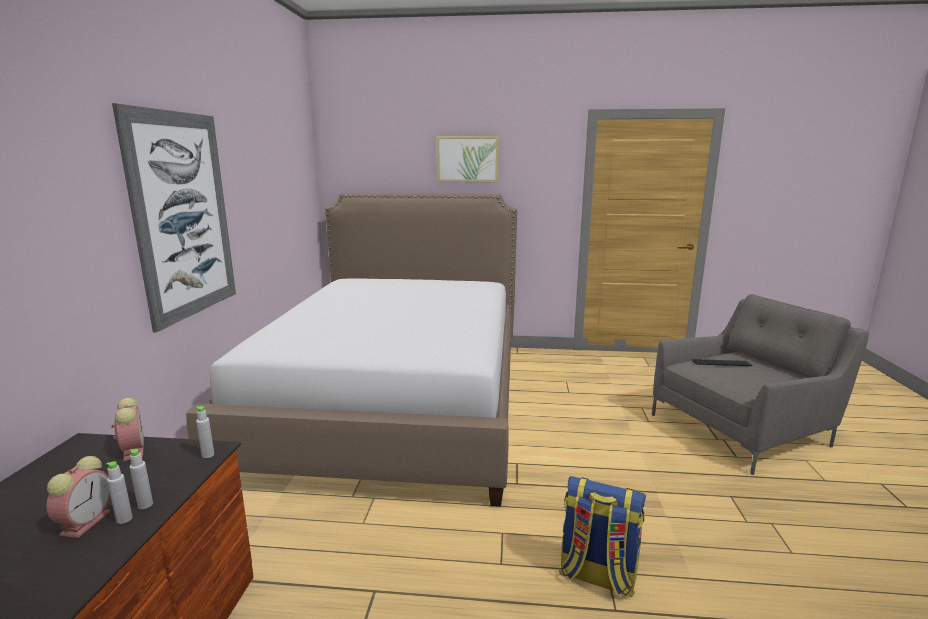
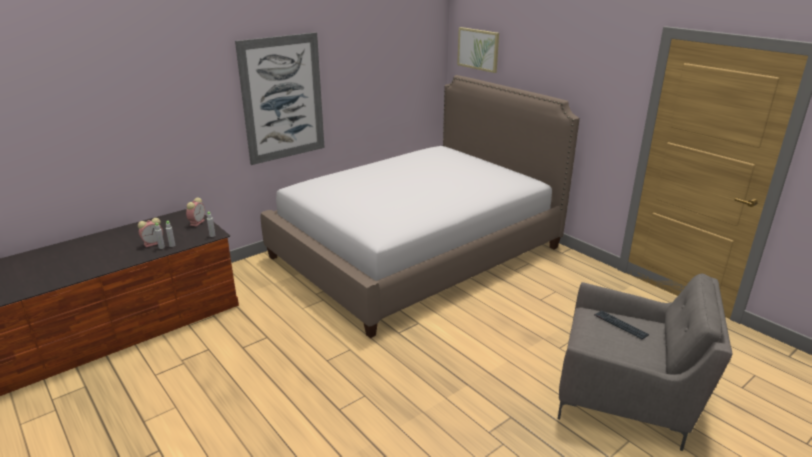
camera: 45 degrees right, 10 degrees up
(467, 159) = (550, 61): picture -> picture (478, 49)
(597, 576) = (356, 393): backpack -> none

